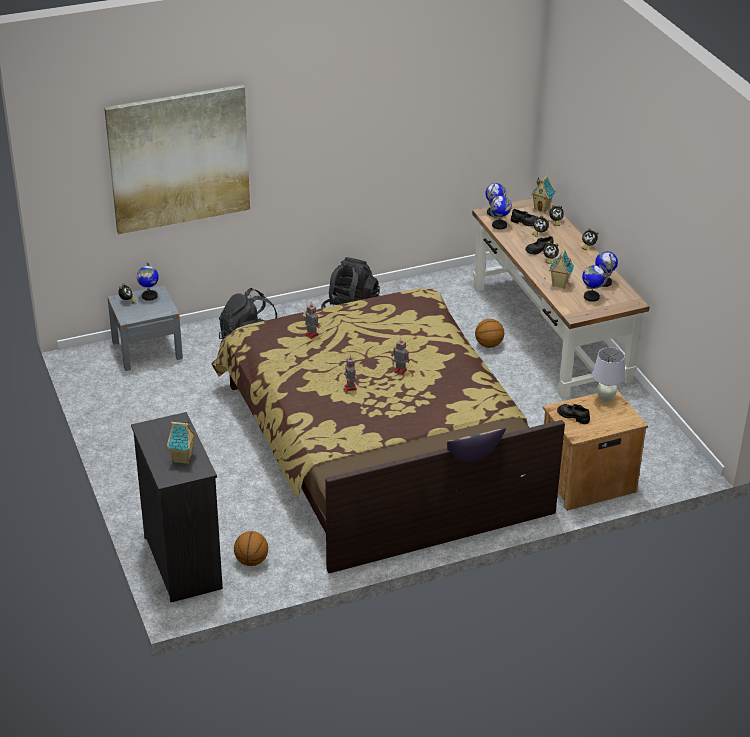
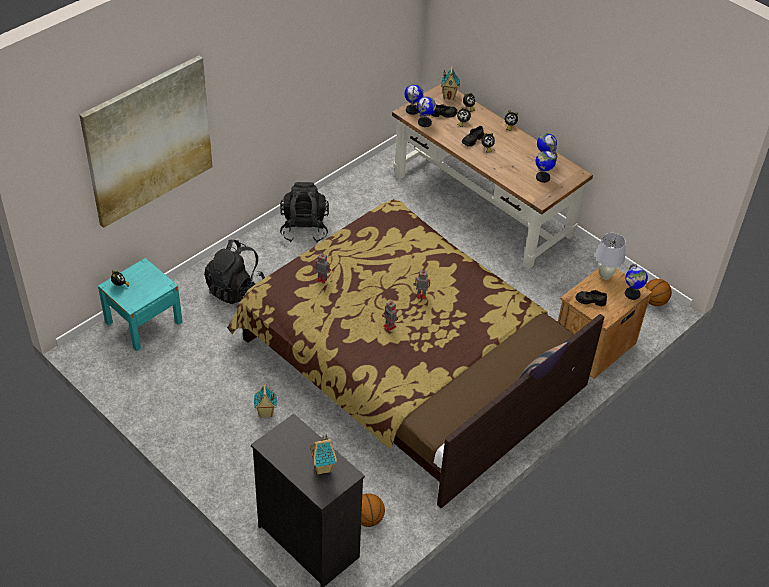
camera: 25 degrees left, 10 degrees up
(147, 350) = (143, 322): grey nightstand -> turquoise nightstand
(149, 296) = (138, 274): globe -> globe (632, 294)
(488, 345) = (439, 231): basketball -> basketball (654, 301)
(559, 284) = (510, 172): toy house -> toy house (265, 413)

